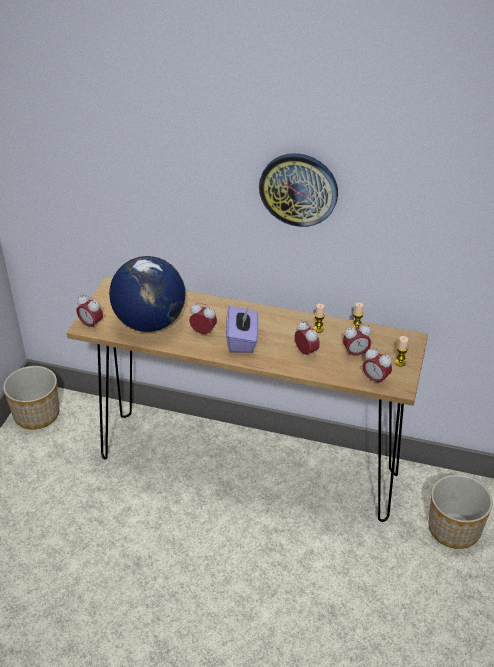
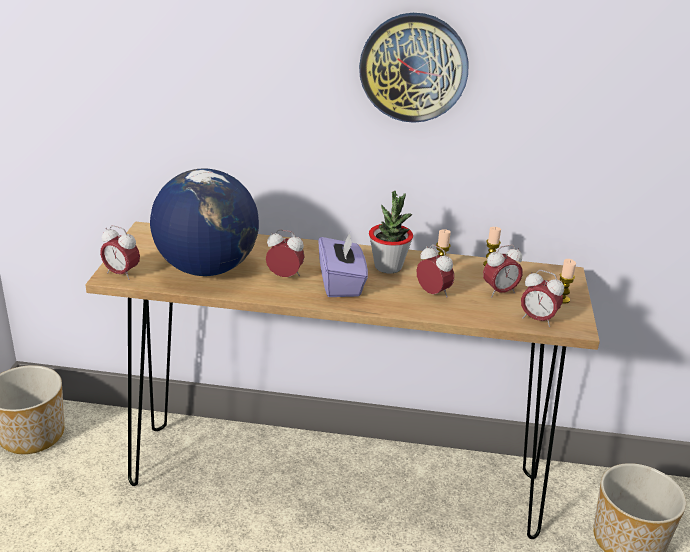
camera: 10 degrees left, 10 degrees down
(280, 327) = (388, 267): none -> potted plant

